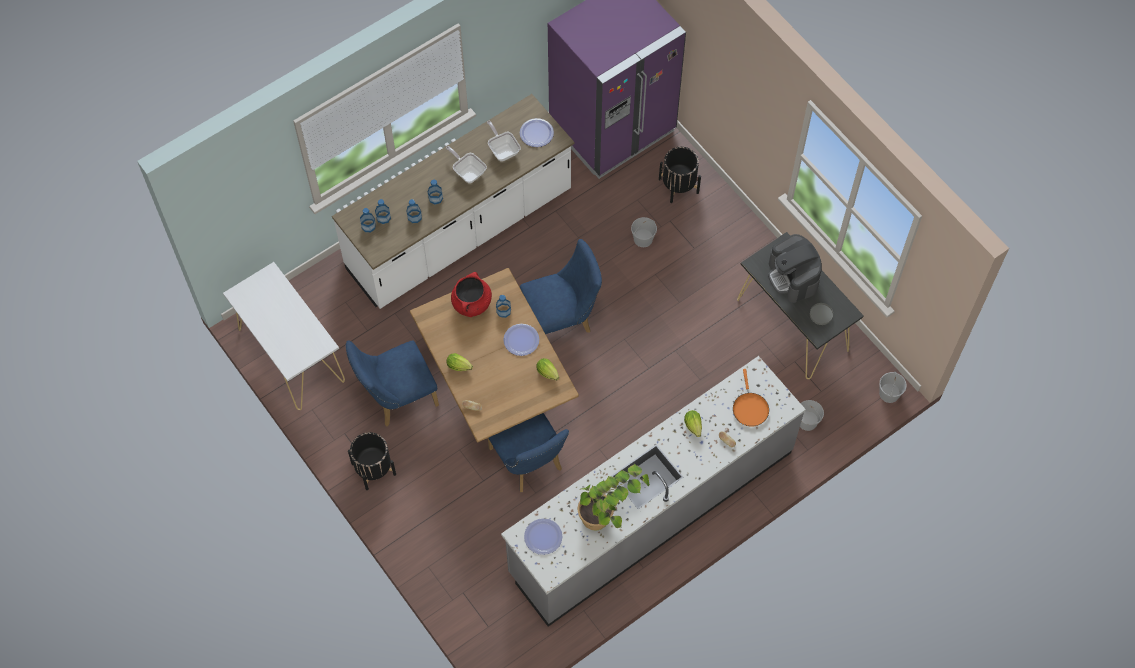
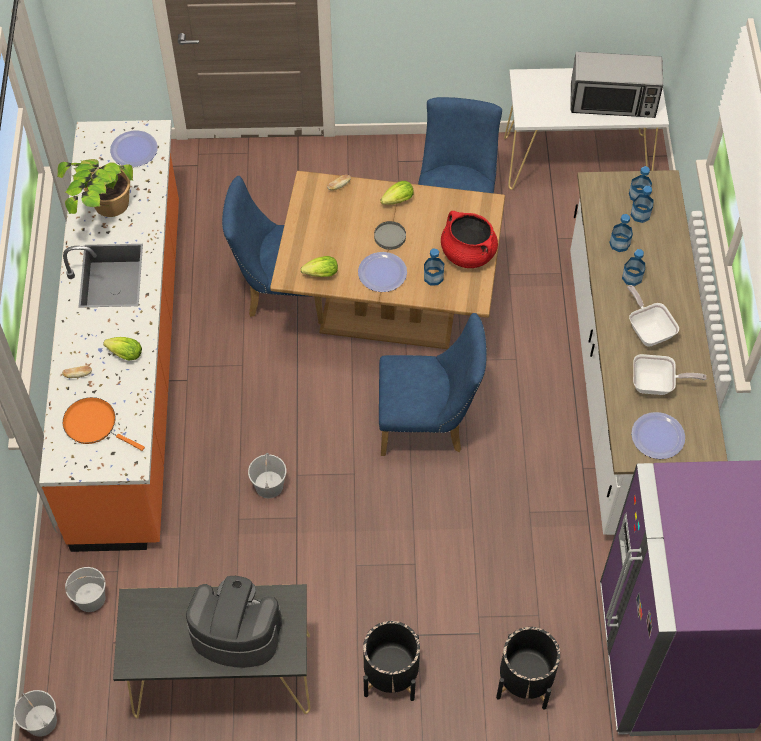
camera: 125 degrees right, 5 degrees down
(275, 302) = (613, 101): none -> microwave
(373, 469) = (388, 163): black planter -> black planter (391, 674)
(468, 172) = (648, 330): frying pan -> frying pan turned 105 degrees counterclockwise
(562, 320) = (428, 425): blue chair -> blue chair turned 105 degrees counterclockwise
(643, 238) = (475, 584): white bucket -> white bucket (269, 486)
(651, 511) = (132, 368): grey counter -> orange counter
(821, 314) = (157, 627): grey plate -> grey plate (390, 236)

